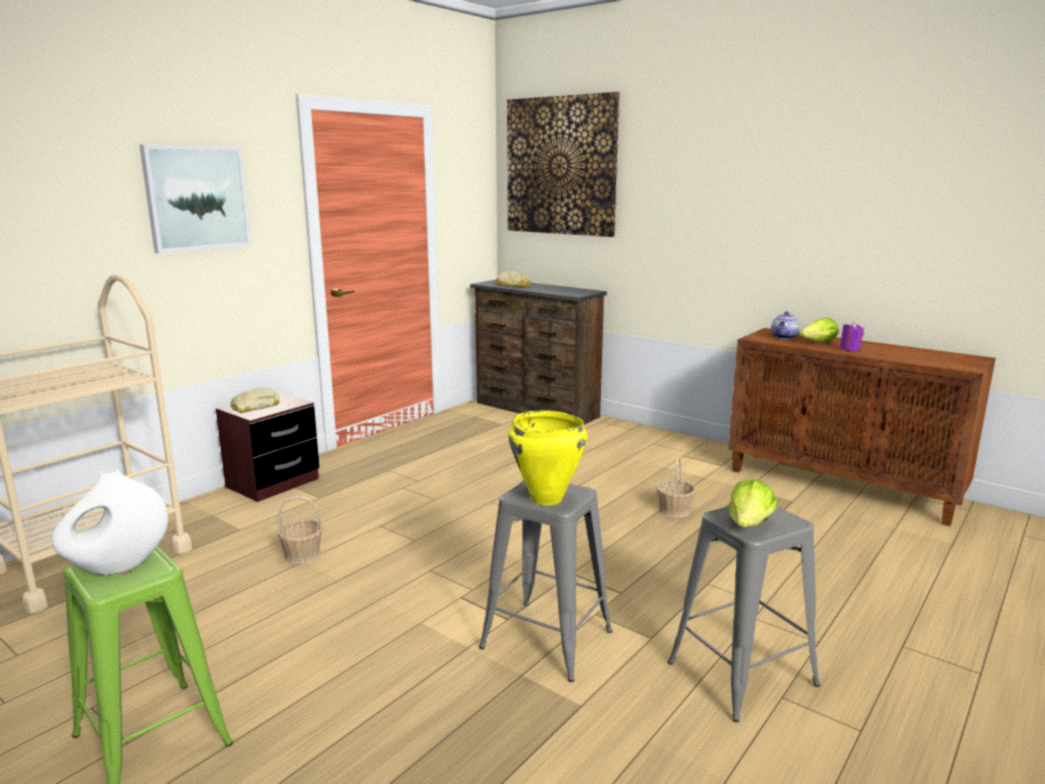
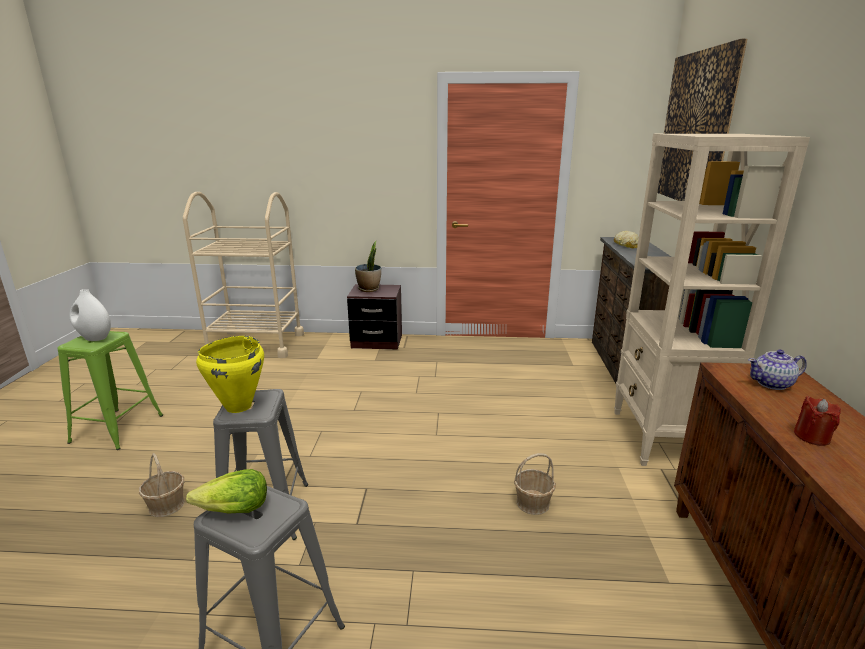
camera: 55 degrees right, 5 degrees up
(196, 198) = (353, 149): picture -> none
(255, 406) = (369, 289): bread -> potted plant
(302, 554) = (305, 385): basket -> basket (167, 505)
(651, 440) = (663, 439): none -> beige bookcase
(818, 343) = (793, 409): lettuce -> none
(850, 349) = (811, 437): purple candle -> red candle

